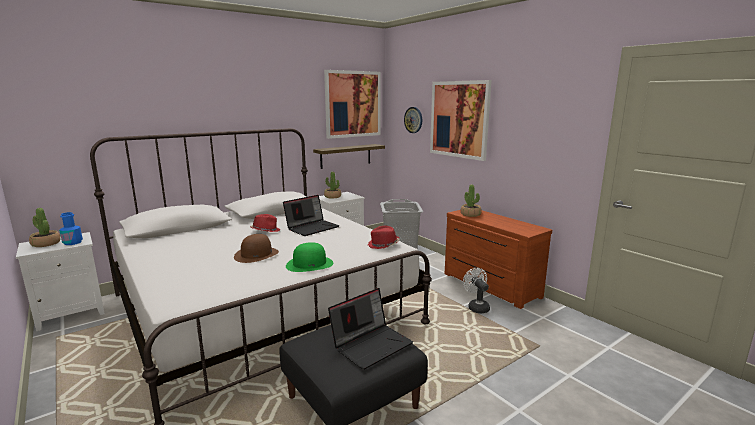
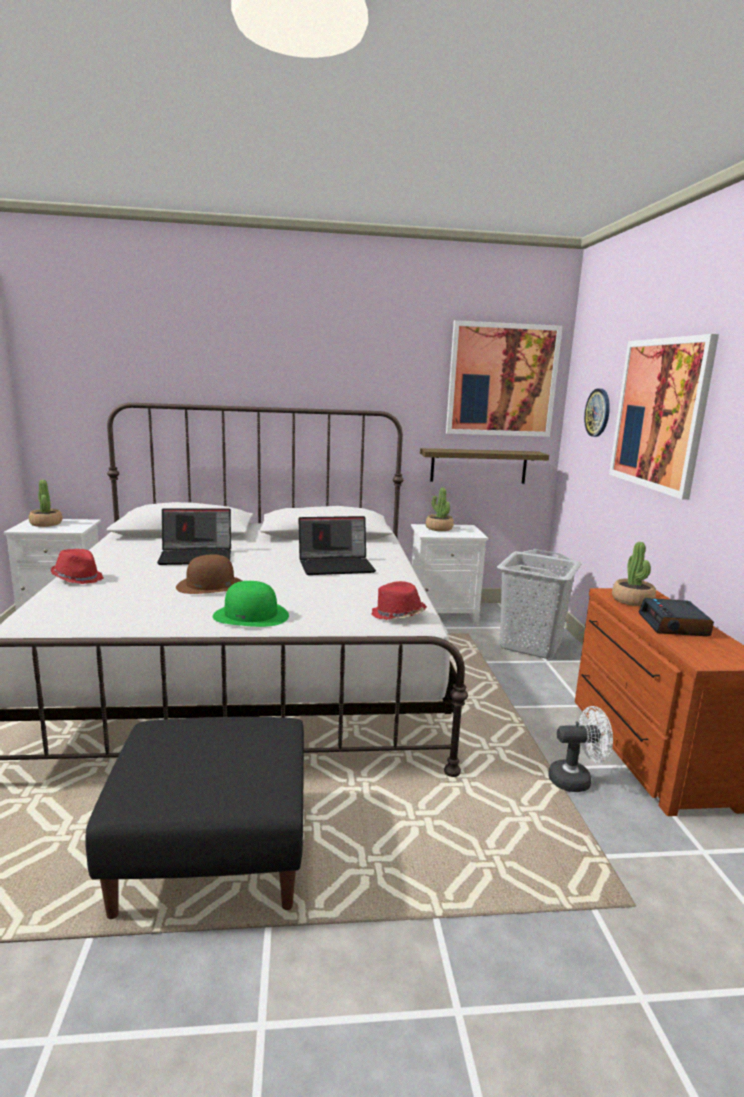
camera: 30 degrees right, 0 degrees up
(72, 242) = (68, 528): blue bottle -> none
(265, 231) = (271, 557): red hat -> red hat (78, 578)
(371, 344) = (236, 767): laptop -> laptop (197, 556)
(476, 307) = (576, 780): white fan -> white fan turned 75 degrees clockwise
(499, 221) = (674, 625): none -> alarm clock

